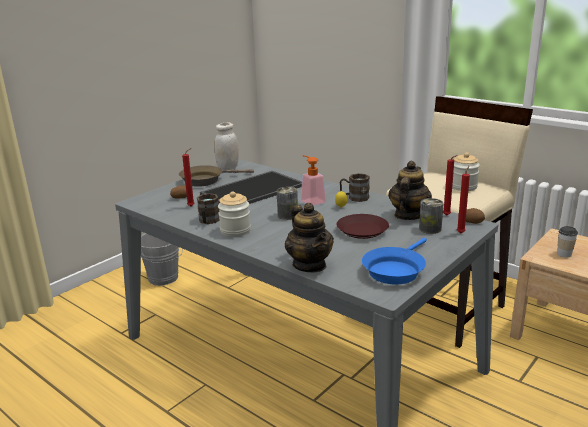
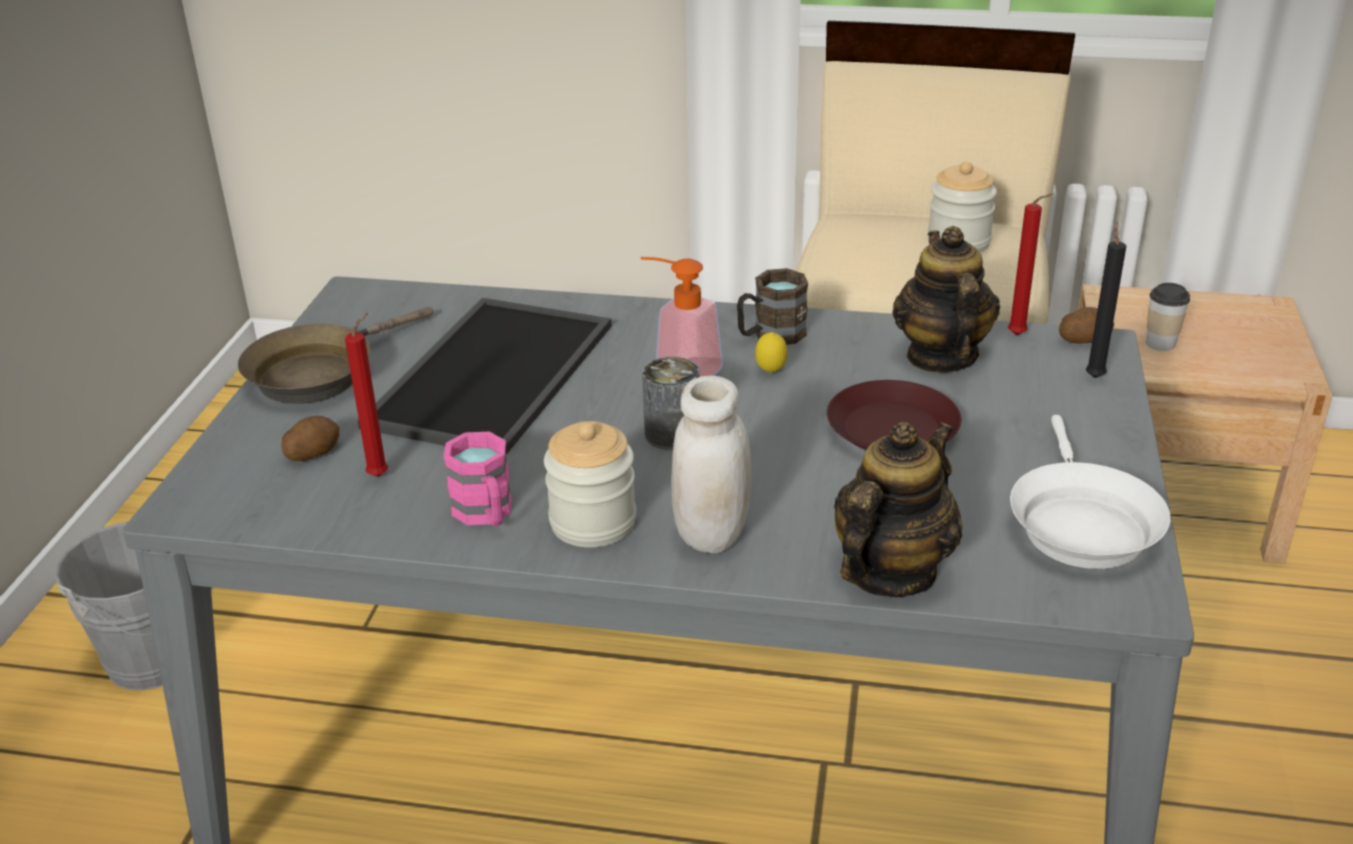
camera: 30 degrees left, 10 degrees up
(208, 221) = (486, 514): brown mug -> pink mug
(228, 168) = (338, 315): white jar -> white jar (711, 534)
(310, 265) = (890, 572): teapot -> teapot turned 90 degrees counterclockwise
(395, 270) = (1080, 523): blue frying pan -> white frying pan
(430, 229) = (1025, 383): can -> none
(461, 233) = (1094, 376): red candle -> black candle

